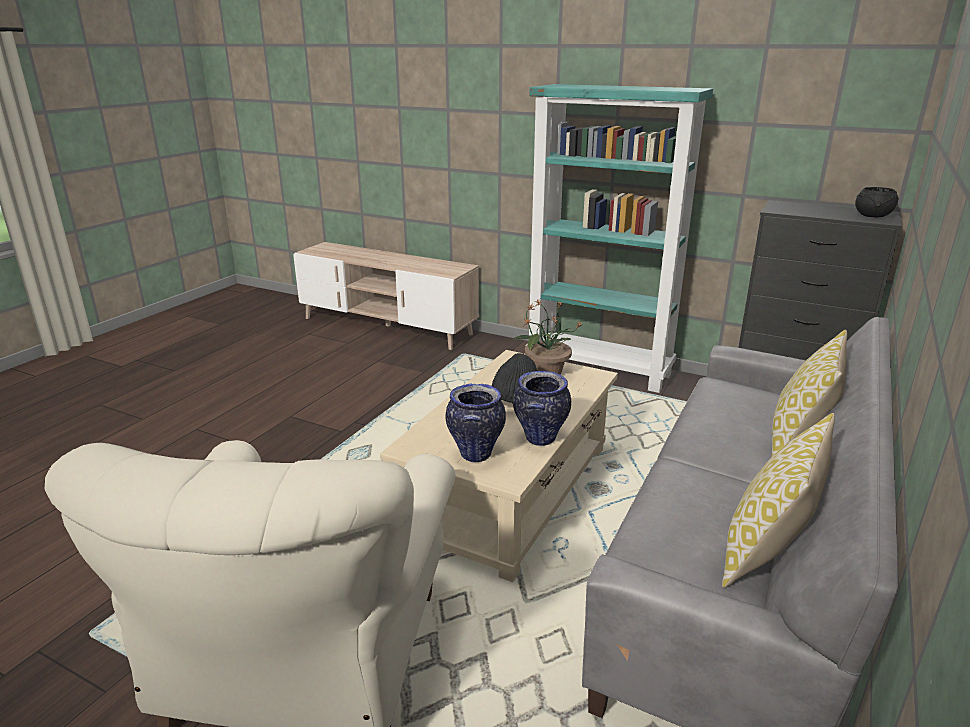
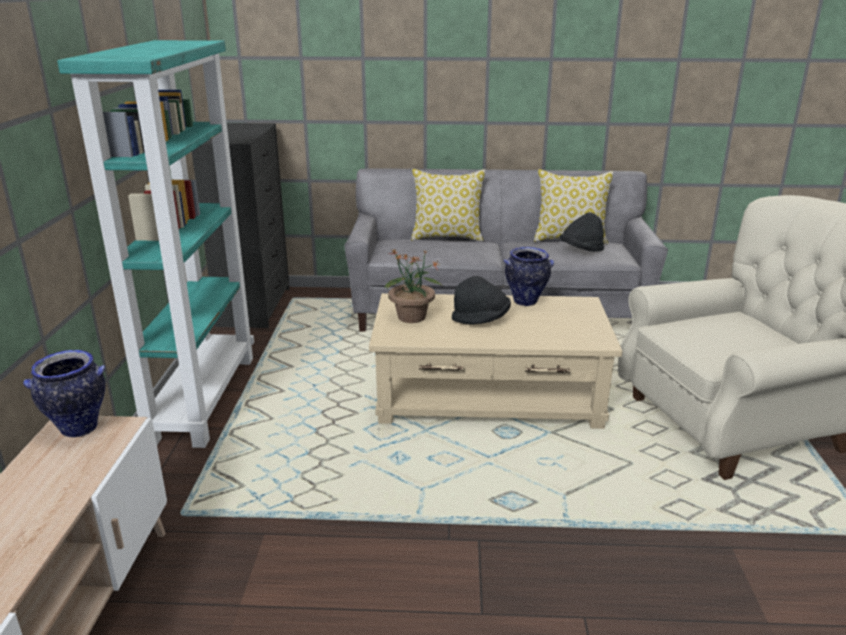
camera: 115 degrees left, 0 degrees up
(475, 454) = (574, 317): vase -> vase (78, 429)
(677, 526) = (581, 250): none -> black hat
(872, 216) = (247, 126): black bowl -> none

